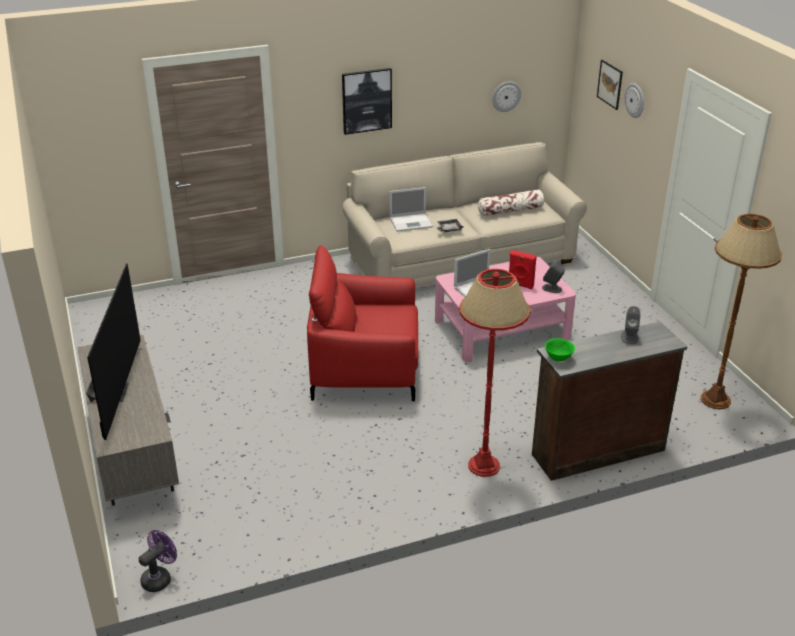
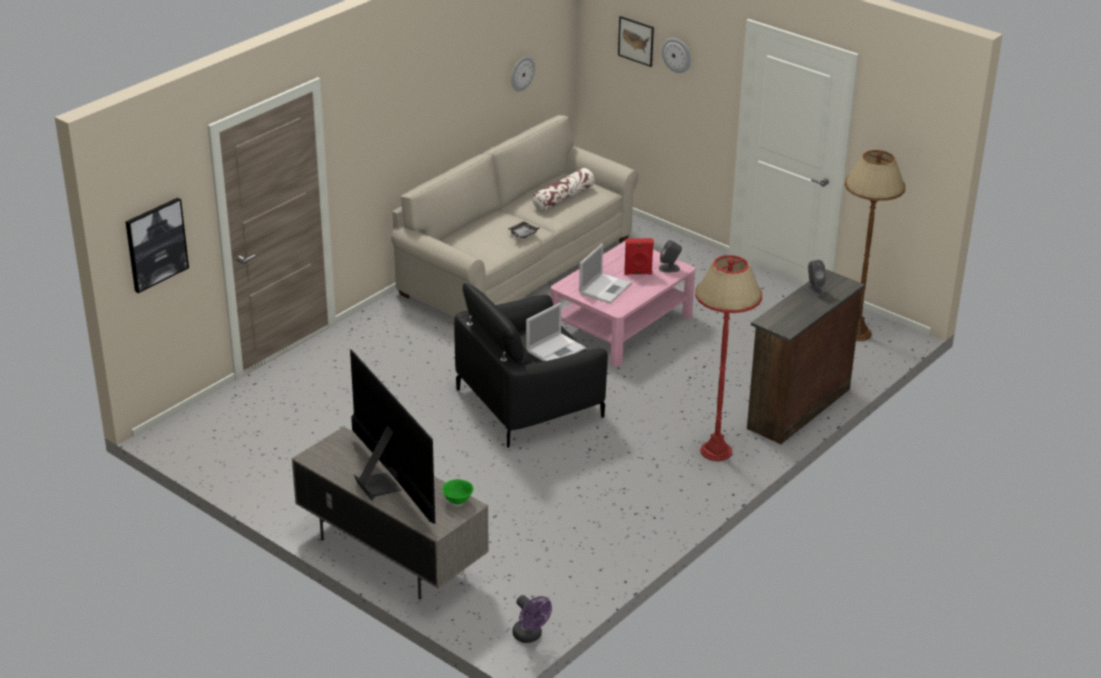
camera: 30 degrees left, 0 degrees up
(160, 578) = (530, 636): purple fan -> purple fan turned 135 degrees clockwise
(365, 369) = (530, 403): red armchair -> black armchair
(366, 100) = (405, 113): picture -> picture (156, 244)
(412, 222) = (478, 237): laptop -> laptop (556, 349)
(558, 358) = (776, 325): green bowl -> green bowl (458, 501)

